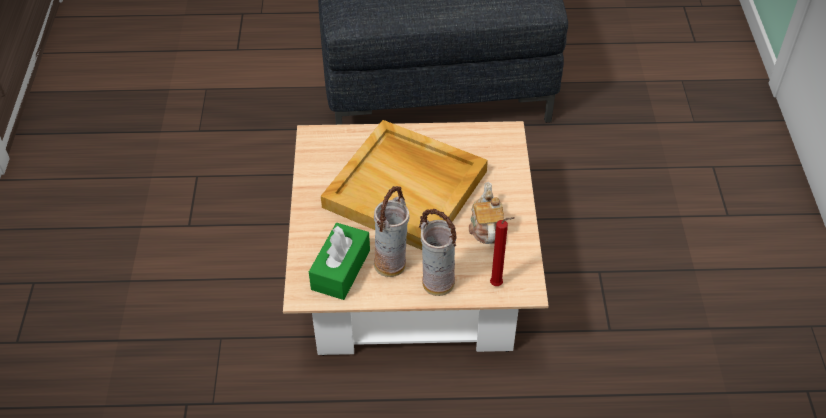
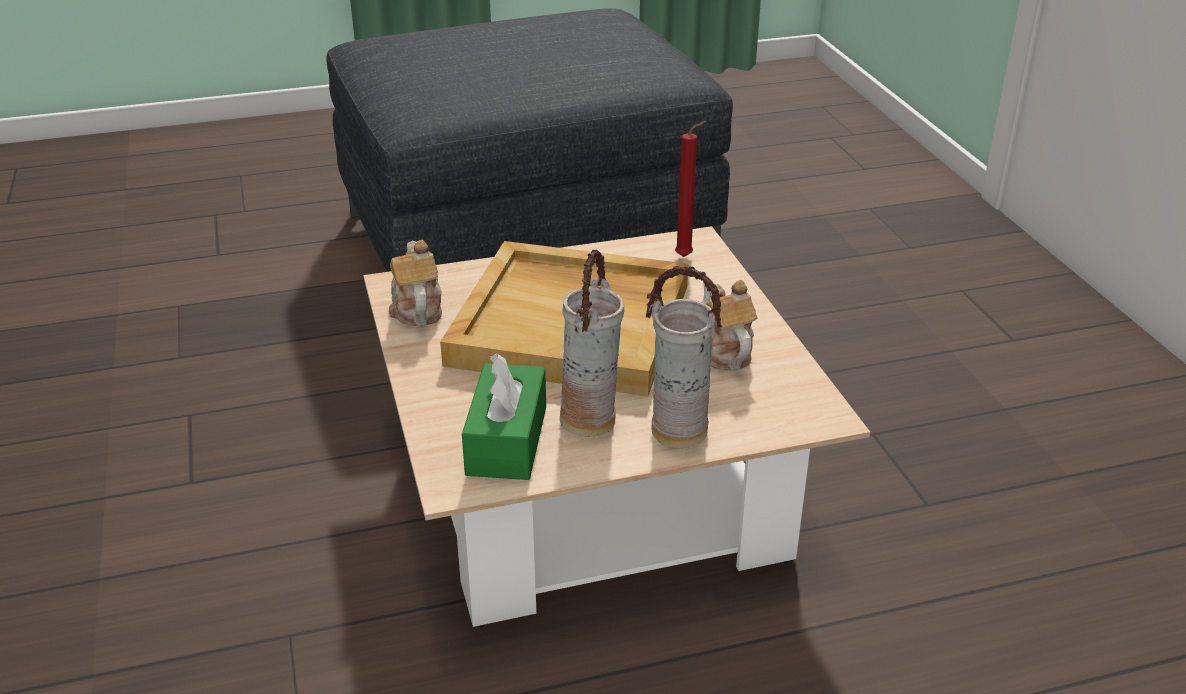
camera: 15 degrees left, 15 degrees down
(320, 159) = (416, 308): none -> teapot
(498, 284) = (777, 417): red candle -> red candle (686, 257)

